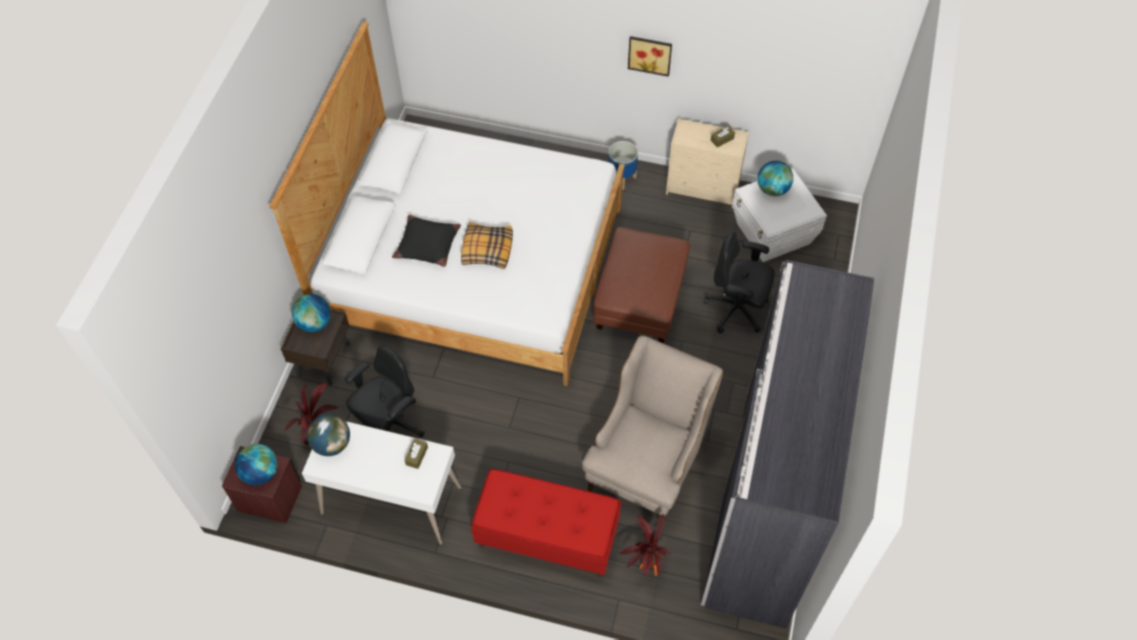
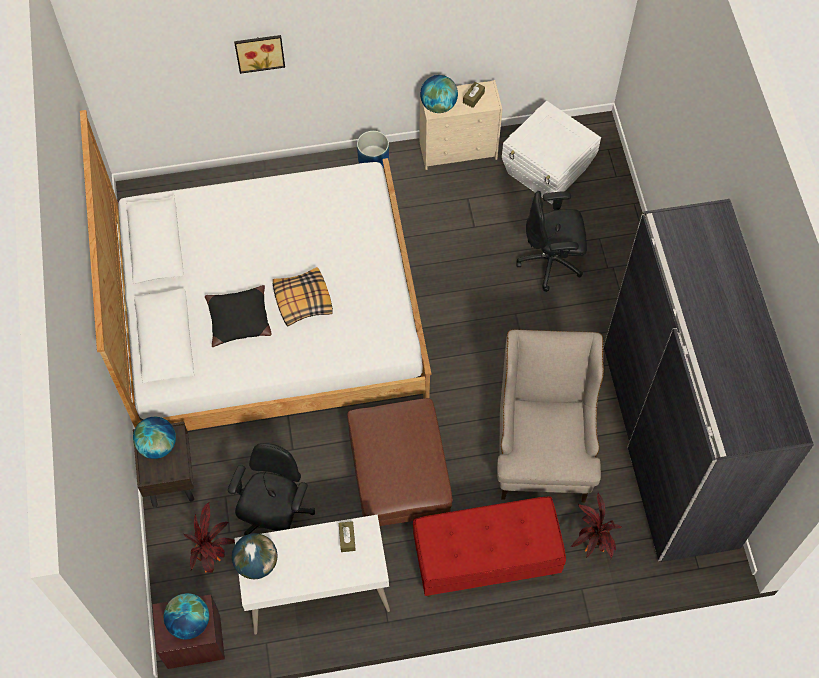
camera: 25 degrees left, 5 degrees up
(639, 301) = (455, 290): brown ottoman -> brown ottoman (398, 477)
(650, 54) = (381, 38): picture -> picture (259, 51)
(772, 189) = (538, 130): globe -> globe (438, 105)

